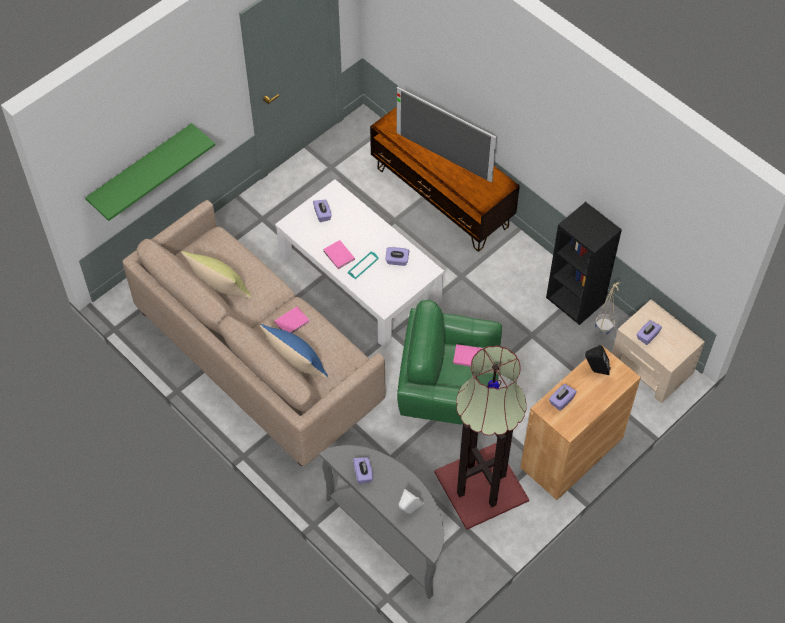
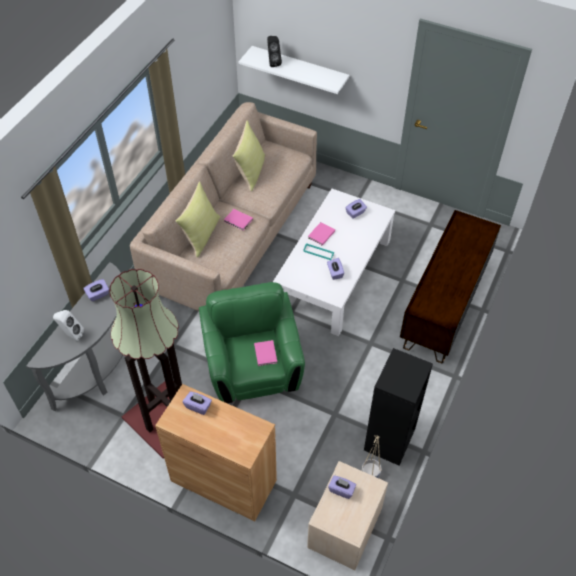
camera: 70 degrees right, 5 degrees down
(141, 168) = (299, 69): green shelf -> white shelf
(295, 364) = (201, 235): blue pillow -> yellow pillow
(443, 157) = (452, 267): television -> none
(595, 370) = (242, 426): black speaker -> black speaker (273, 62)

